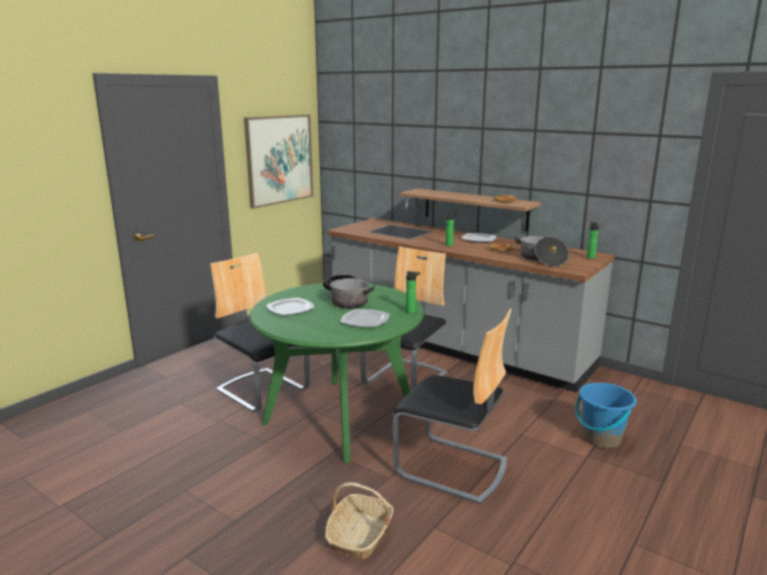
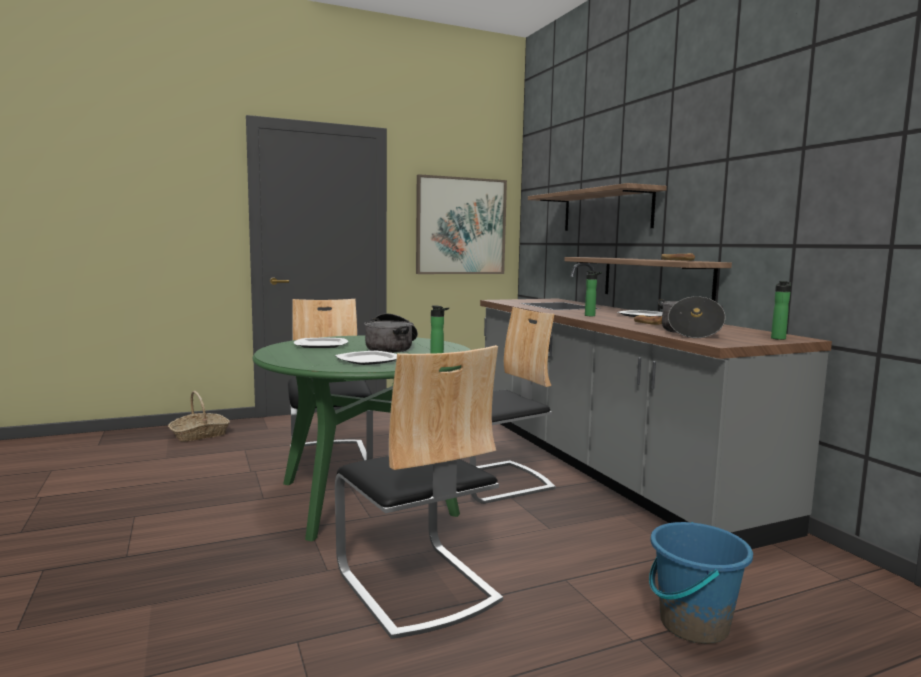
camera: 30 degrees right, 10 degrees down
(360, 535) = (208, 615): basket -> basket (199, 435)
(423, 152) = (606, 211): none -> shelf

